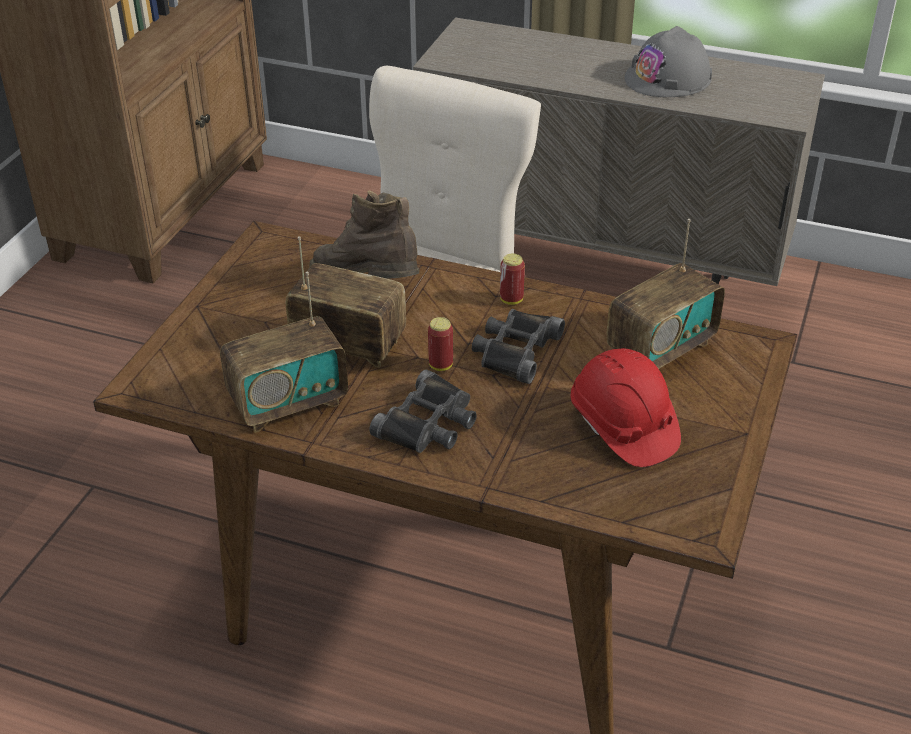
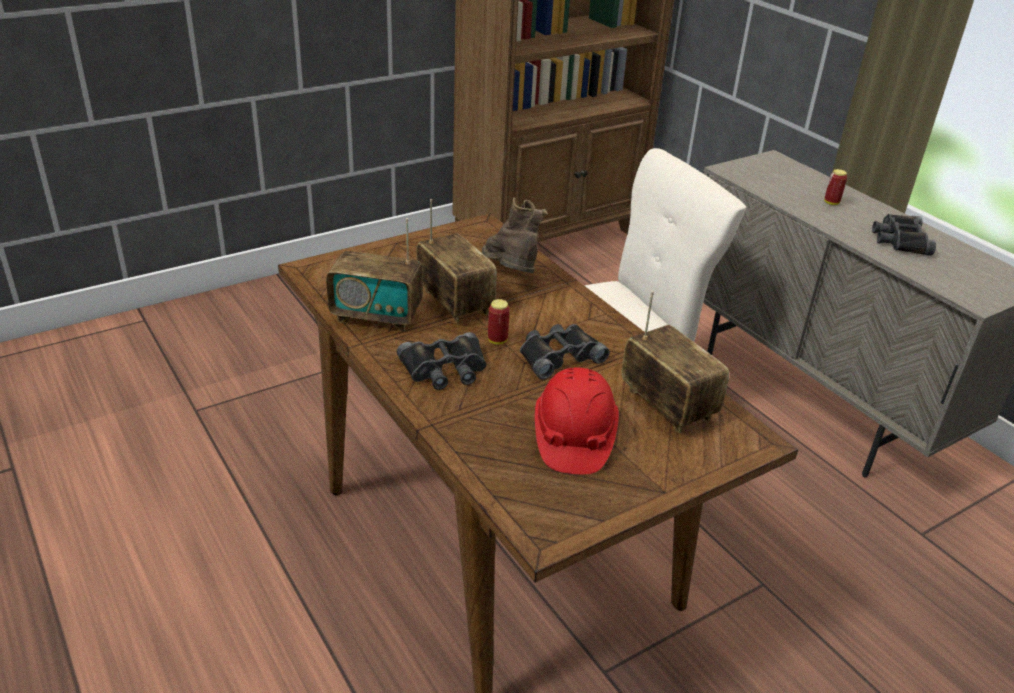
camera: 35 degrees right, 5 degrees down
(511, 300) = (597, 325): can -> can (831, 203)
(660, 350) = (667, 405): radio -> radio turned 120 degrees counterclockwise
(668, 78) = (900, 240): grey hard hat -> black binoculars

